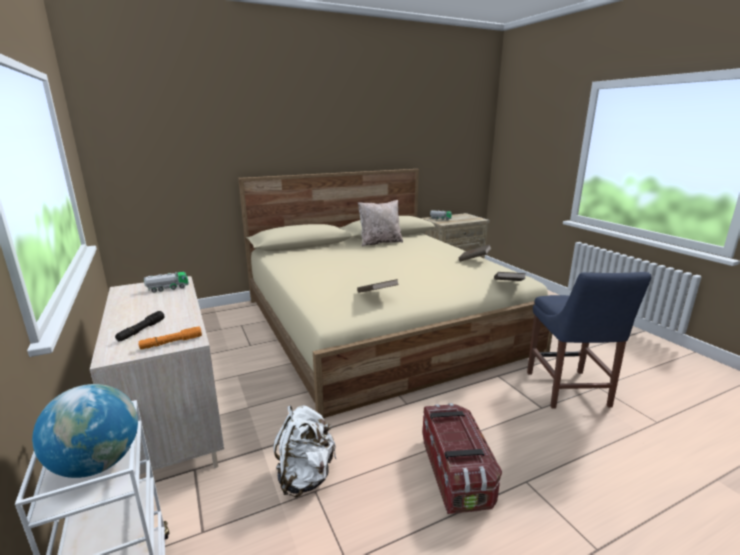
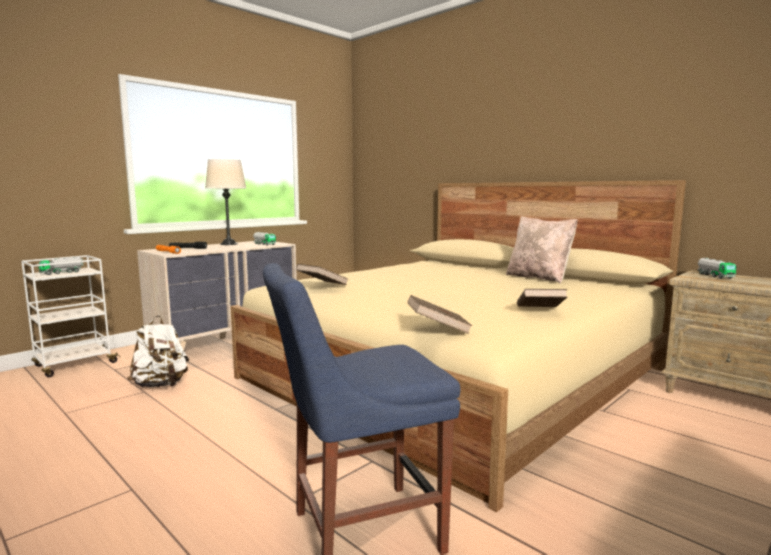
camera: 70 degrees right, 10 degrees down
(97, 464) = (62, 273): globe -> toy truck
(126, 306) = (228, 244): none -> beige table lamp
(455, 472) = (155, 445): storage box -> none

